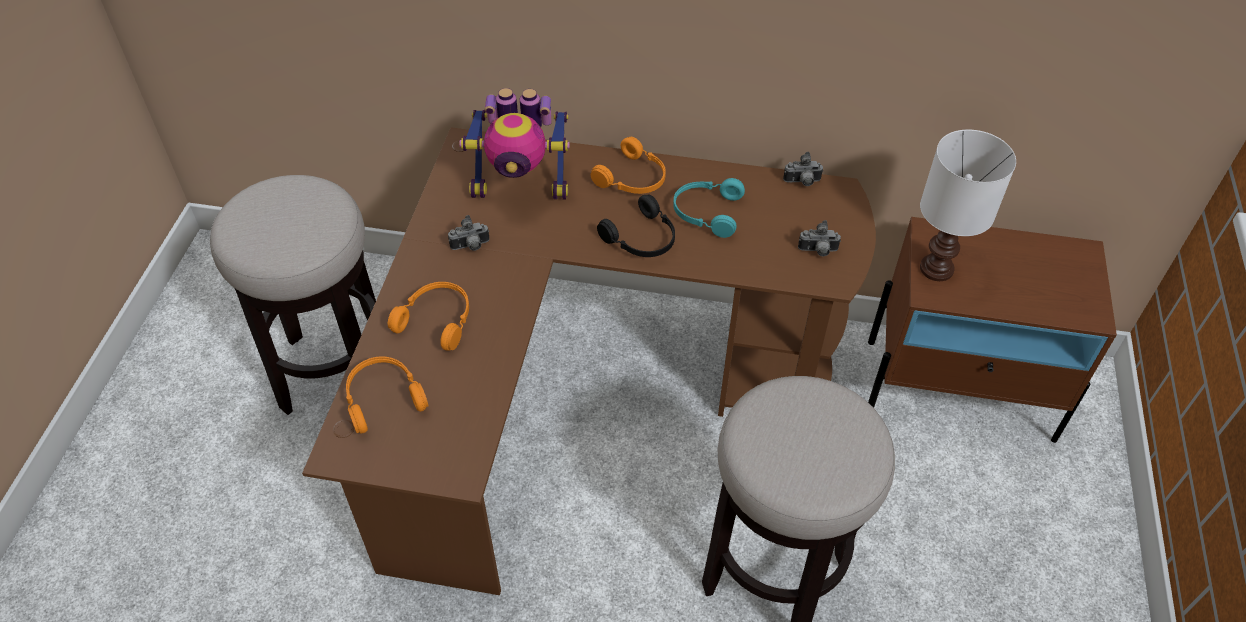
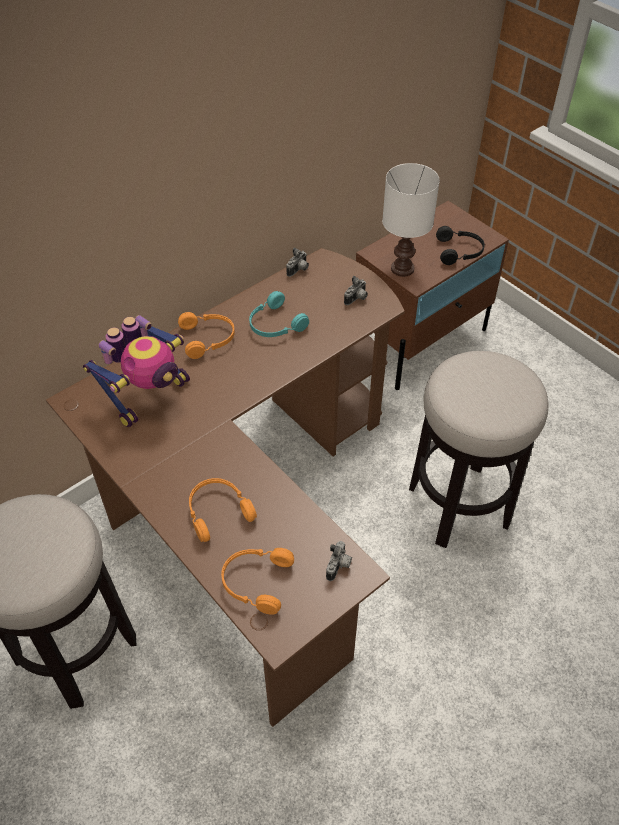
camera: 50 degrees left, 0 degrees up
(471, 246) = (172, 455): camera -> camera (339, 566)
(642, 239) = (263, 366): black headphones -> black headphones (459, 251)

